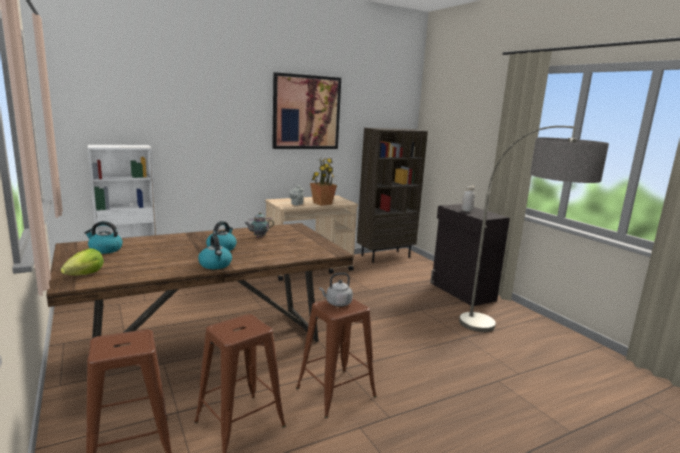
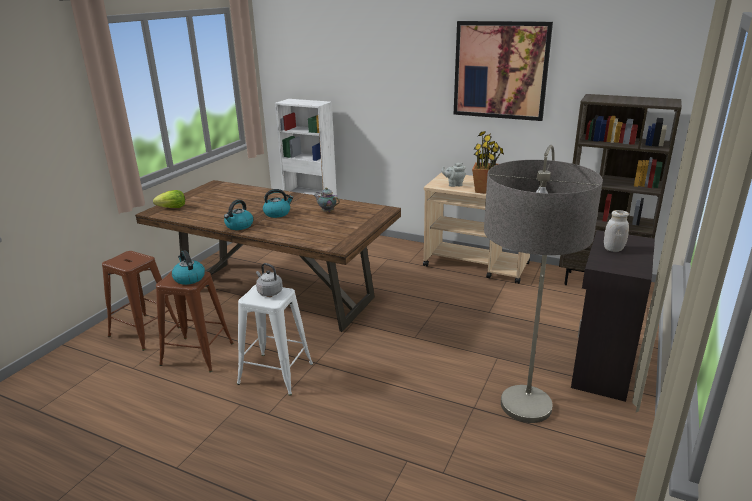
camera: 55 degrees right, 10 degrees up
(105, 250) = (220, 192): kettle -> kettle (189, 278)
(336, 392) = (276, 374): brown stool -> white stool

